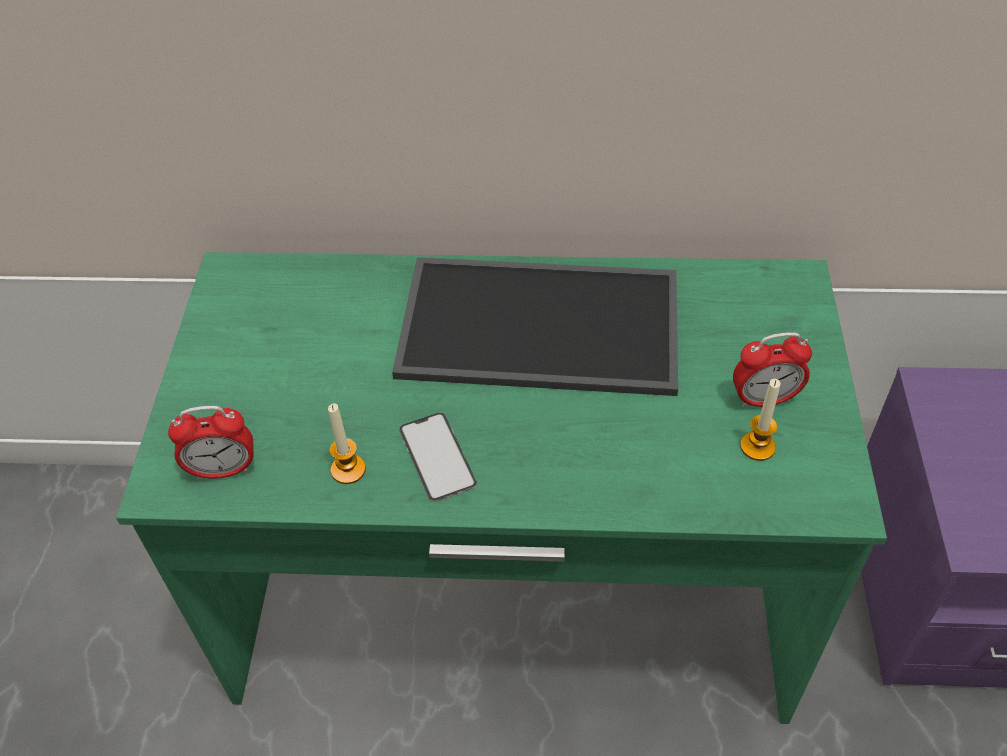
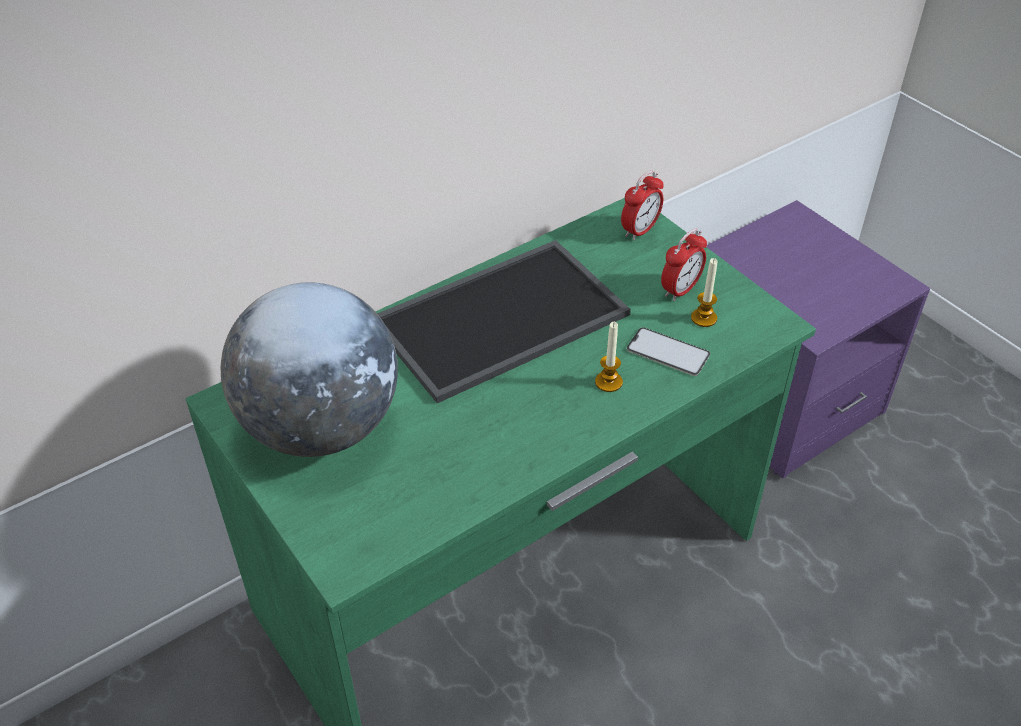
camera: 40 degrees left, 5 degrees down
(223, 470) = (379, 528): alarm clock -> alarm clock (640, 230)
(276, 342) = (321, 427): none -> globe
(348, 470) = (469, 475): candle -> candle (608, 382)
(437, 457) = (521, 433): phone -> phone (668, 352)

